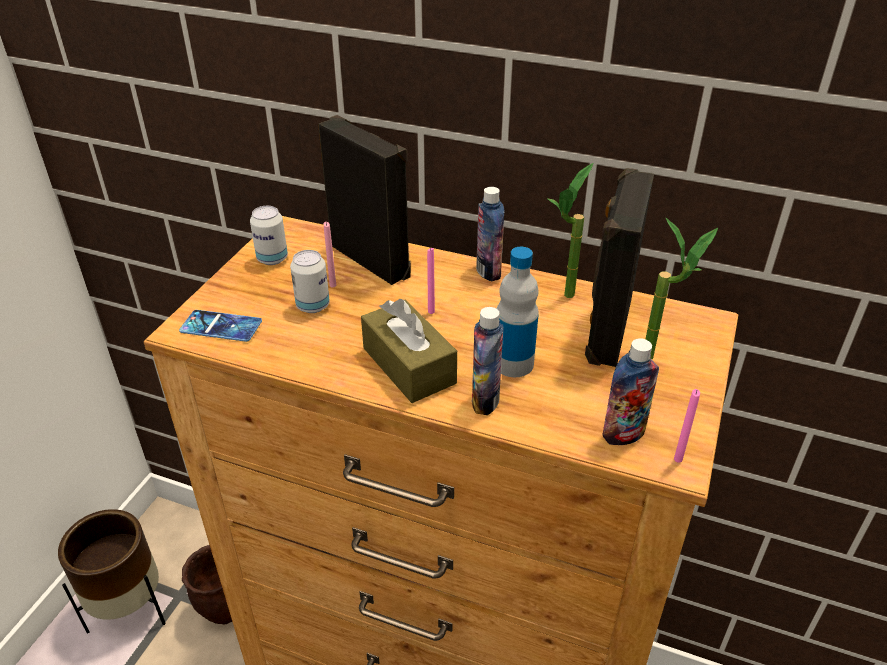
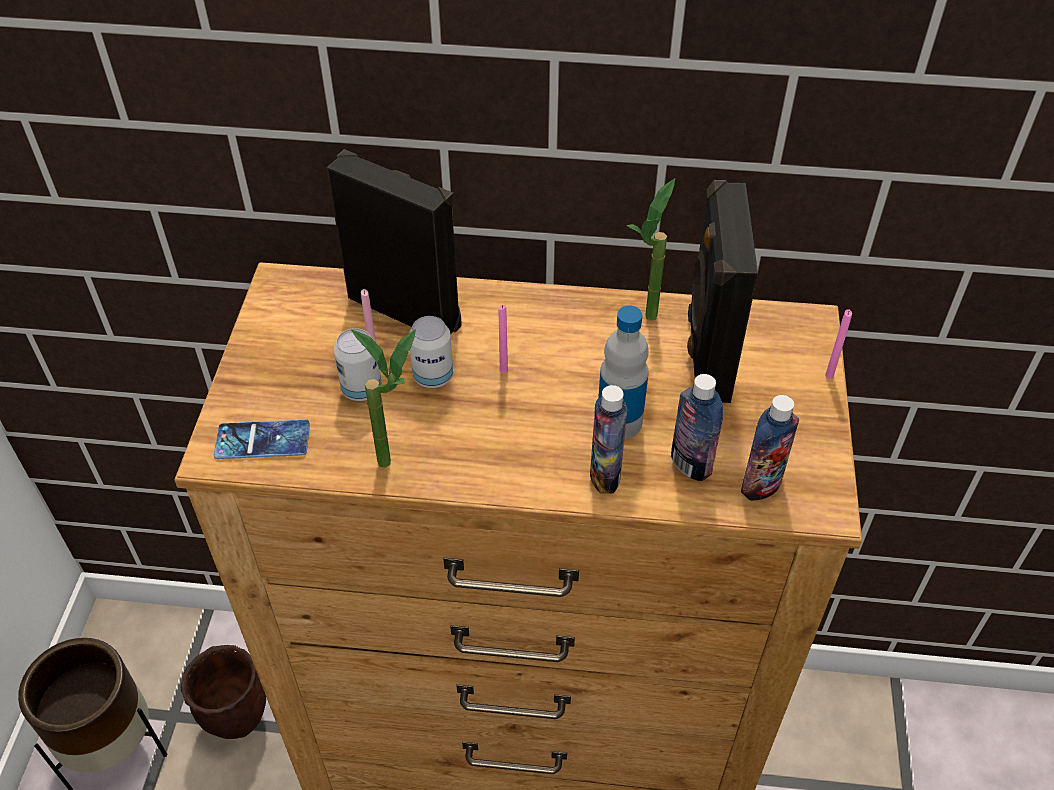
camera: 15 degrees left, 10 degrees up
(272, 259) = (283, 331): can -> can (433, 376)
(409, 365) = (505, 448): brown tissue box -> none
(488, 272) = (550, 301): bottle -> bottle (690, 464)
(660, 358) = (772, 381): potted plant -> potted plant (398, 461)
(678, 459) = (823, 503): pink candle -> pink candle (829, 375)

